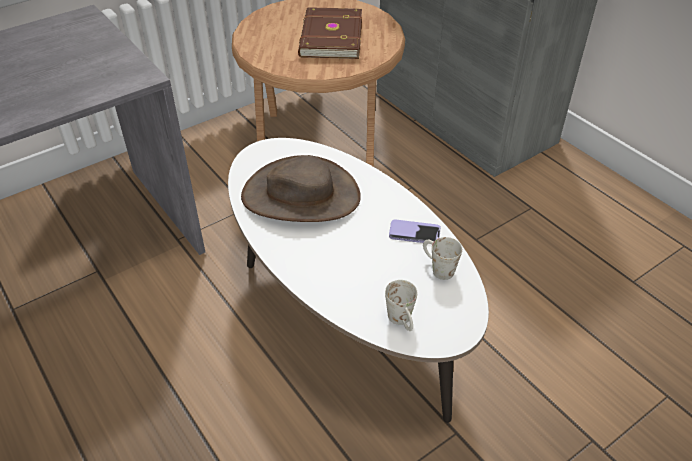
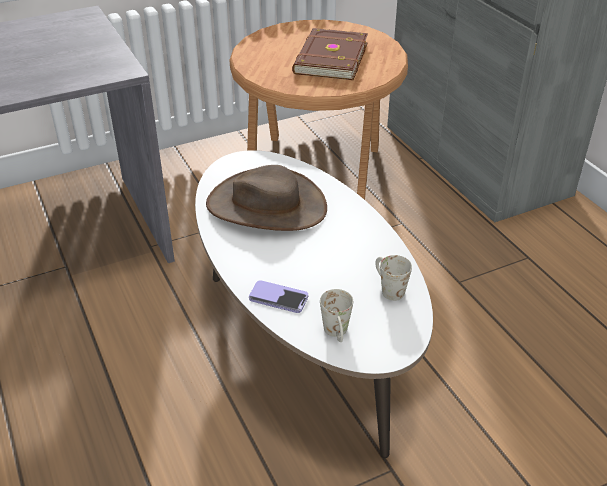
camera: 10 degrees right, 5 degrees down
(414, 233) = (373, 253): phone -> phone (278, 298)

